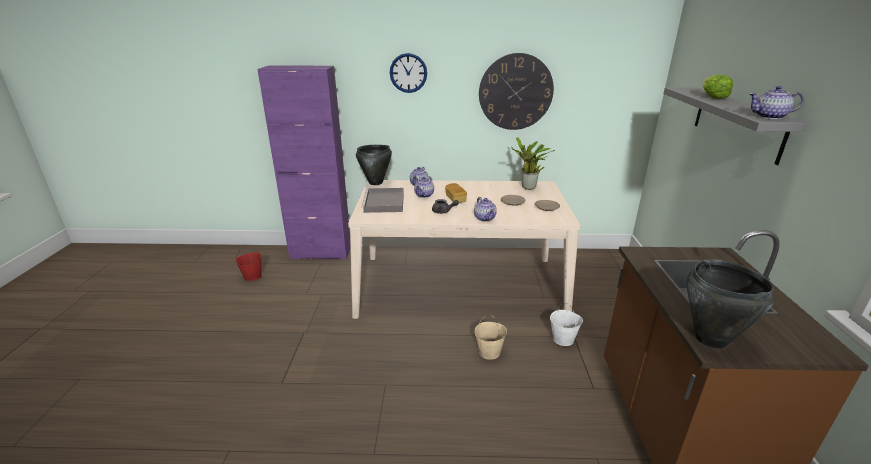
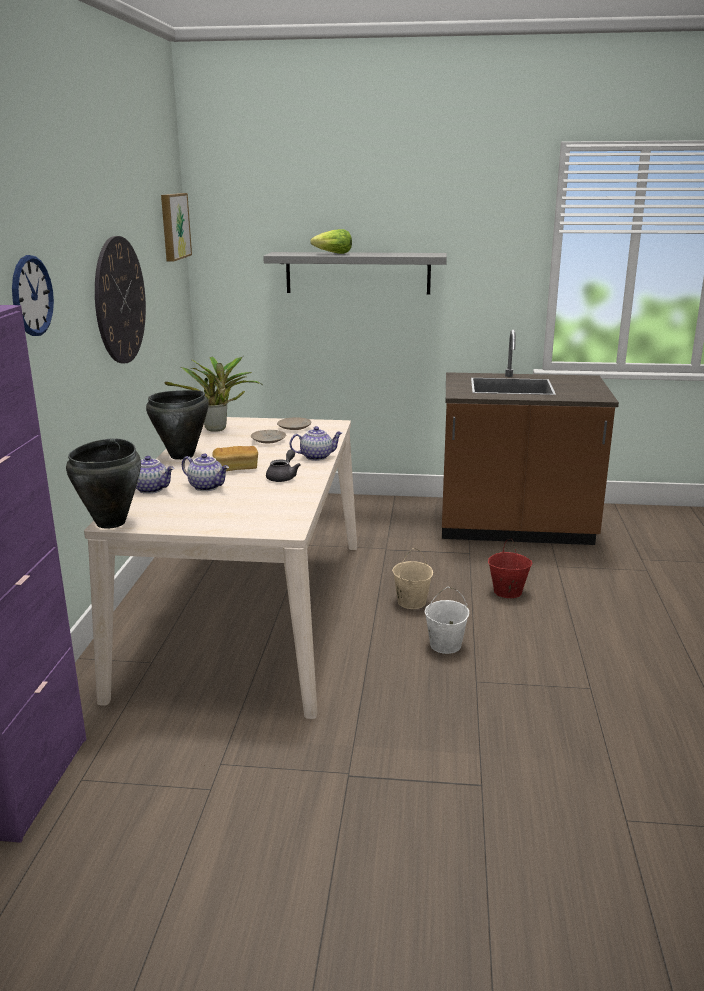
camera: 85 degrees left, 5 degrees down
(252, 276) = (81, 906): red bucket -> red bucket (507, 592)
(384, 203) = (226, 514): grey tray -> none
(563, 339) = (390, 555): white bucket -> white bucket (445, 645)
(637, 55) = (173, 226): none -> picture
(710, 340) = (590, 396): black cooking pot -> black cooking pot (182, 456)
(769, 117) = (427, 254): teapot -> none

